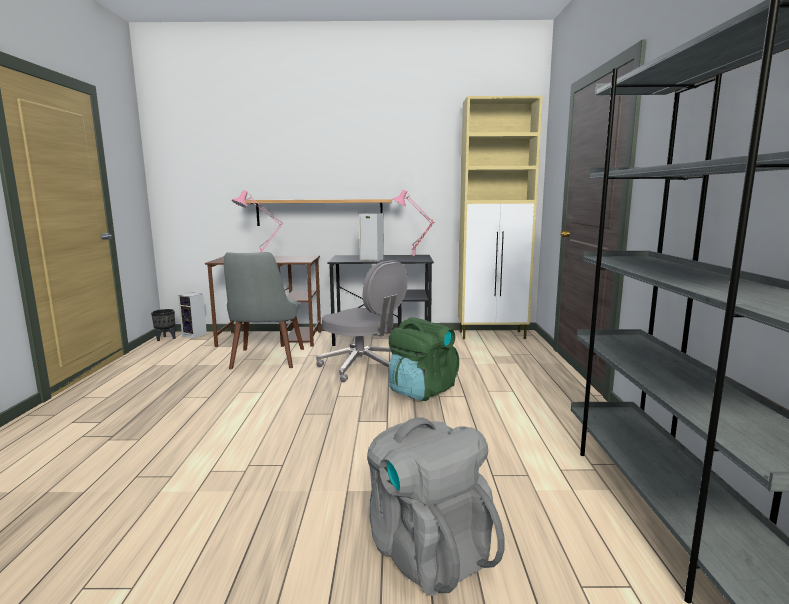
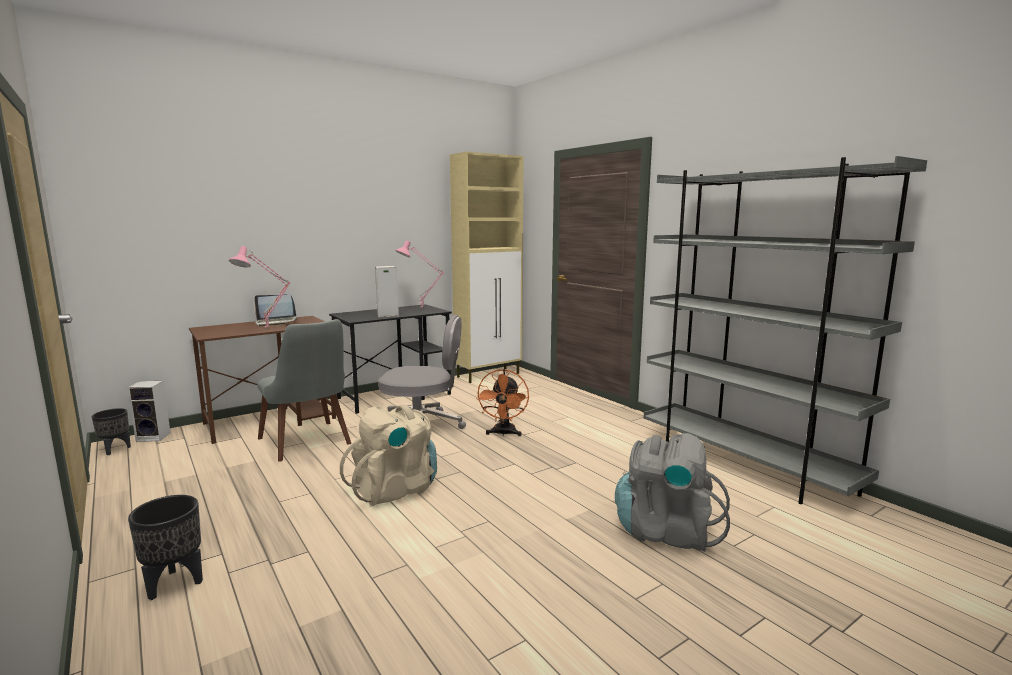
camera: 35 degrees left, 0 degrees up
(52, 432) = (175, 583): none -> black planter
(262, 412) = (395, 489): none -> beige backpack
(281, 257) = (276, 322): none -> laptop
(319, 212) = (309, 267): shelf -> none
(421, 391) = (503, 433): green backpack -> orange fan

